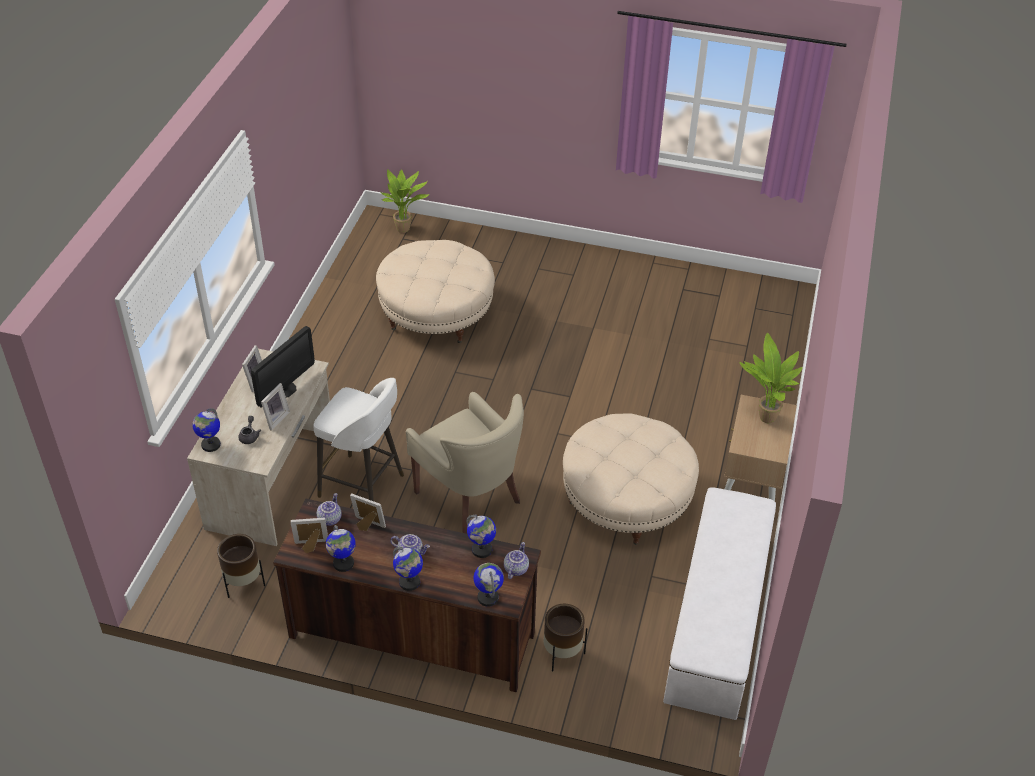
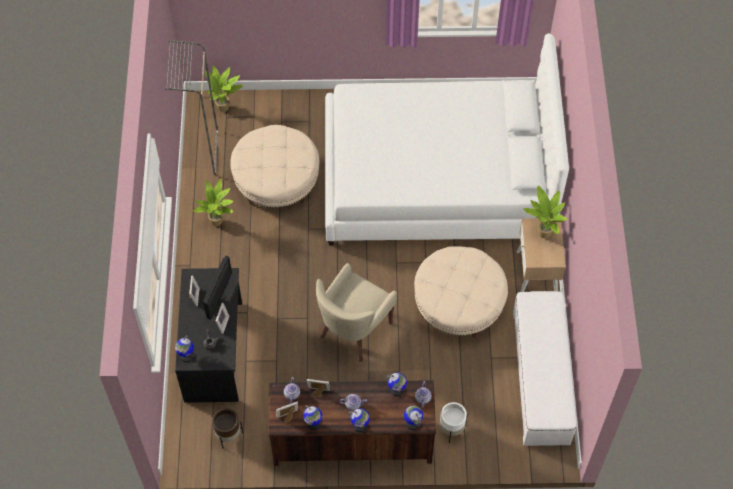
camera: 15 degrees left, 15 degrees up
(272, 480) = (215, 351): beige desk -> black desk
(344, 341) = (218, 222): none -> potted plant
(356, 266) = (201, 152): none -> grey clothes rack
(363, 487) = (279, 340): white stool -> none
(469, 498) = (354, 330): beige armchair -> beige armchair turned 90 degrees clockwise
(562, 653) = (451, 429): brown planter -> white planter
(646, 354) = (437, 179): none -> white bed

